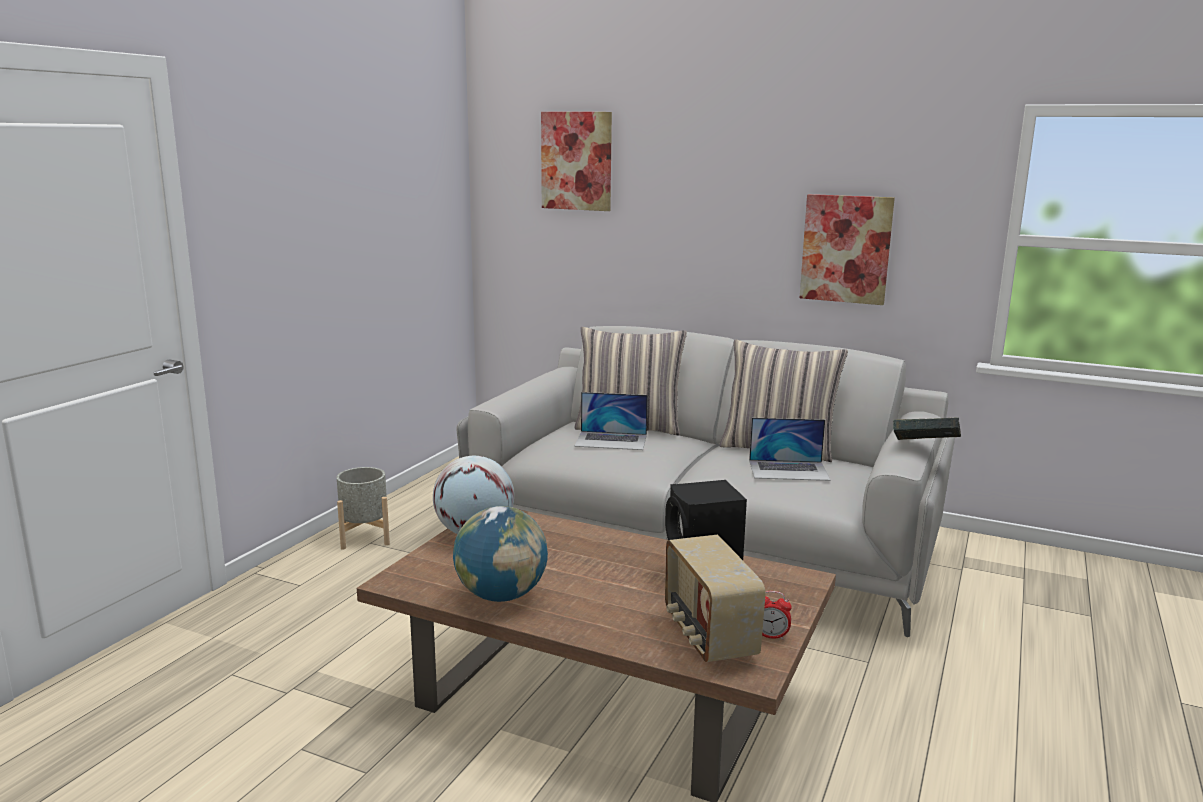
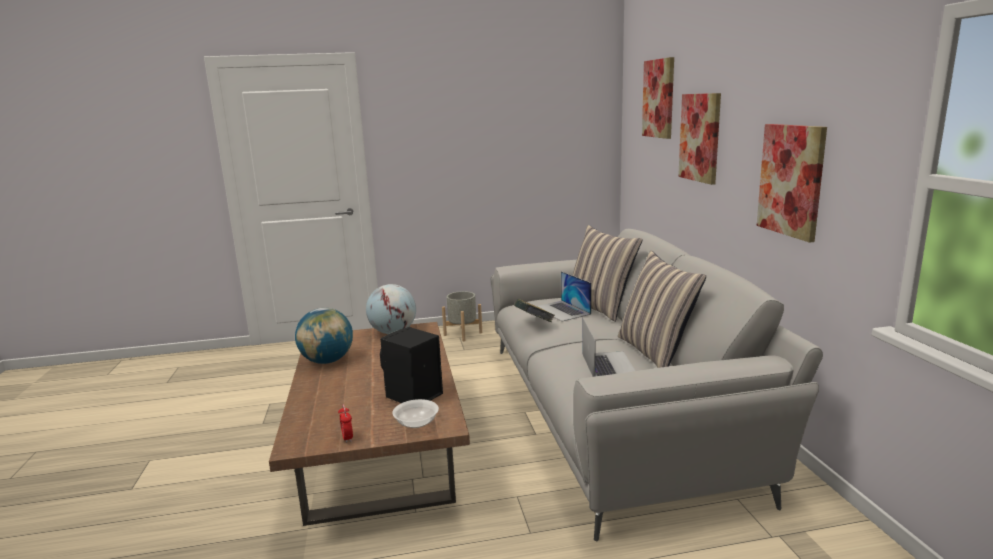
camera: 55 degrees right, 0 degrees up
(677, 209) = (700, 137): none -> picture
(707, 635) = (331, 420): radio -> none
(778, 590) = (416, 423): none -> bowl
(789, 470) = (609, 365): laptop -> laptop turned 150 degrees counterclockwise
(924, 447) = (666, 378): book -> book (534, 323)

